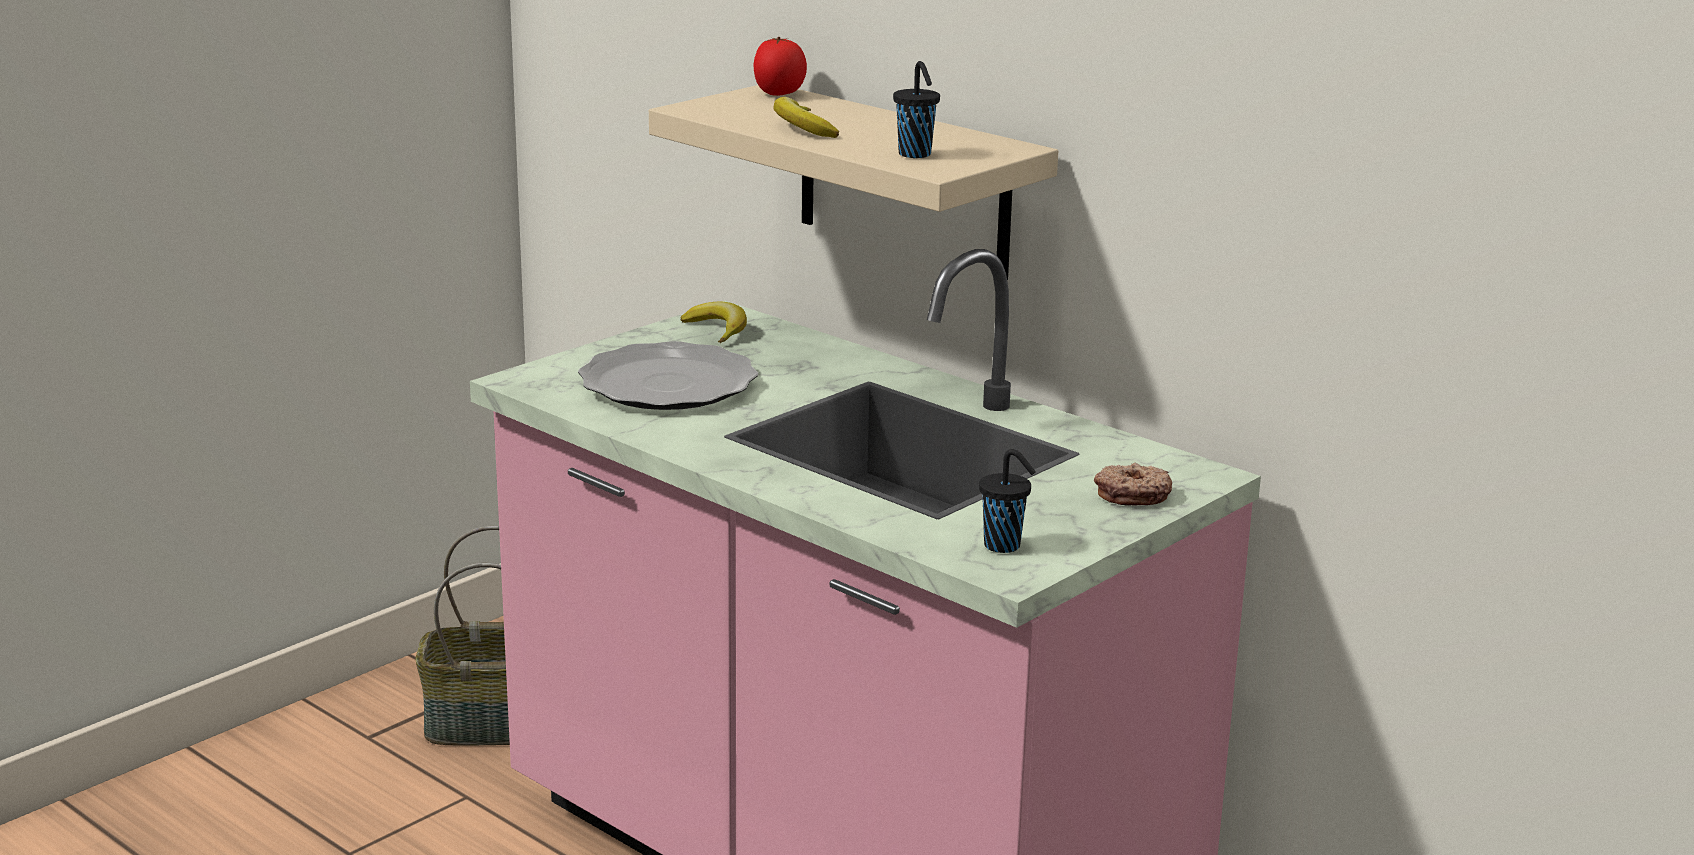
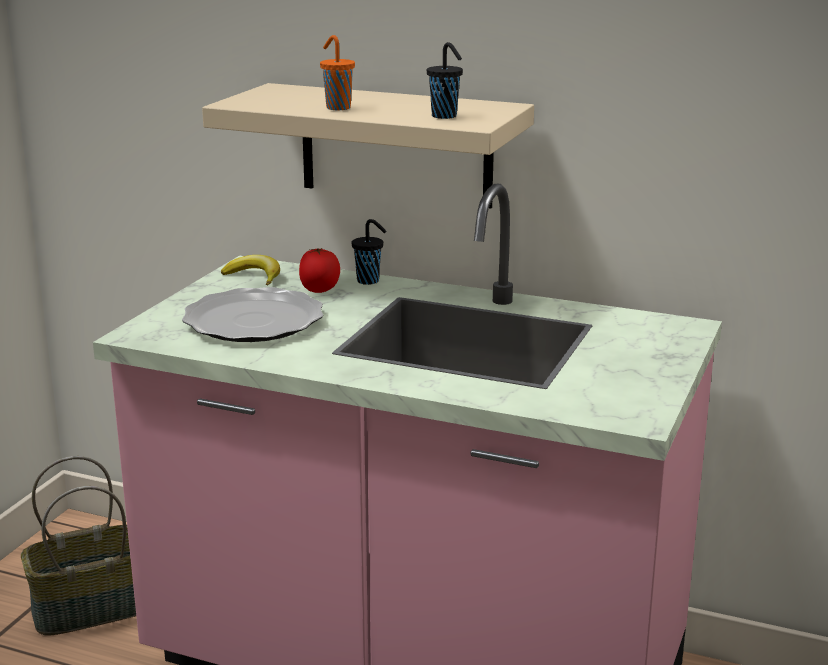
camera: 20 degrees left, 0 degrees up
(779, 94) = (287, 89): tomato -> tomato (319, 291)
(802, 128) = (337, 108): banana -> orange cup
(1004, 546) = (613, 400): black cup -> black cup (369, 281)
(1132, 495) = (657, 348): donut -> none

